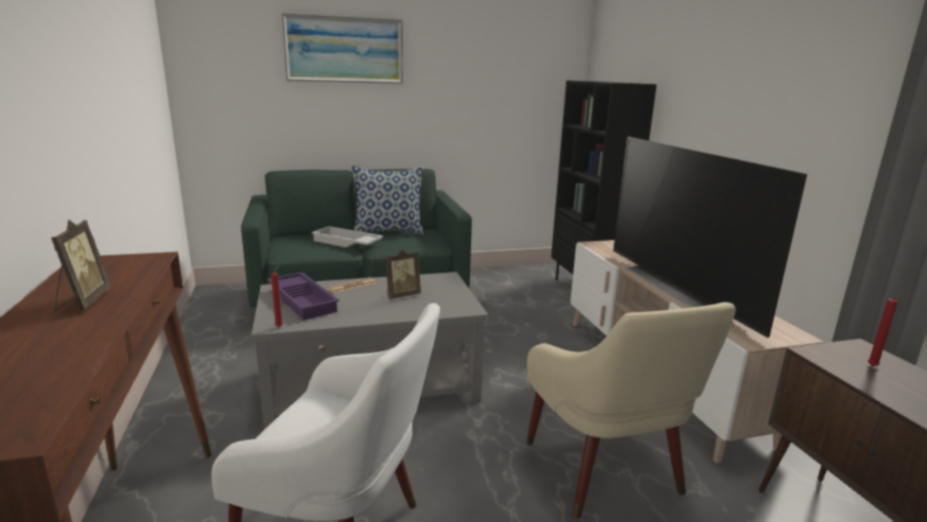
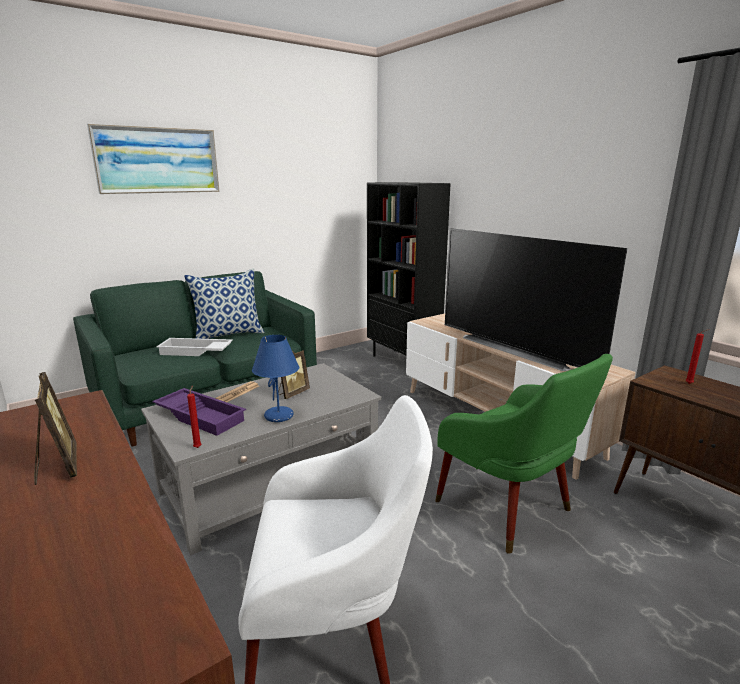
camera: 20 degrees left, 0 degrees up
(371, 314) = (279, 416): none -> blue table lamp
(607, 474) = (509, 510): beige armchair -> green armchair

